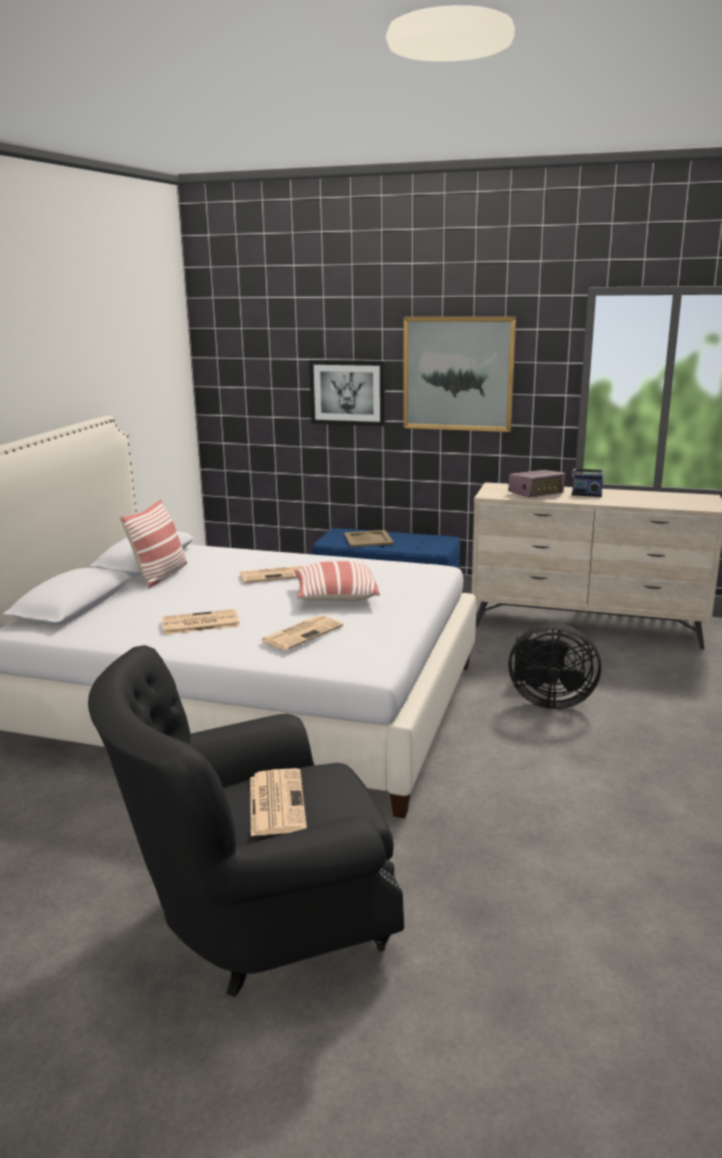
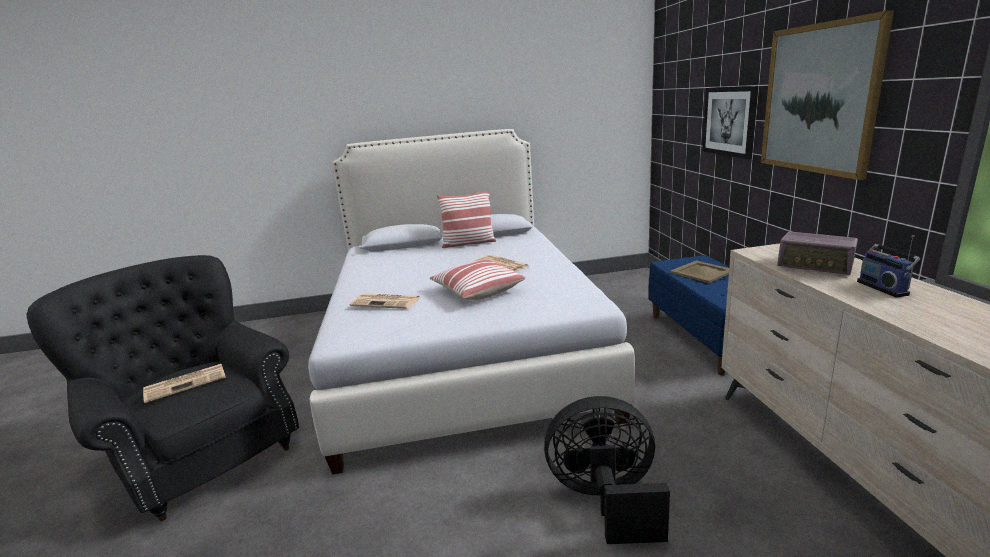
camera: 65 degrees right, 0 degrees up
(199, 623) = (391, 274): newspaper -> none
(548, 701) = (606, 500): black fan -> black fan turned 105 degrees clockwise

